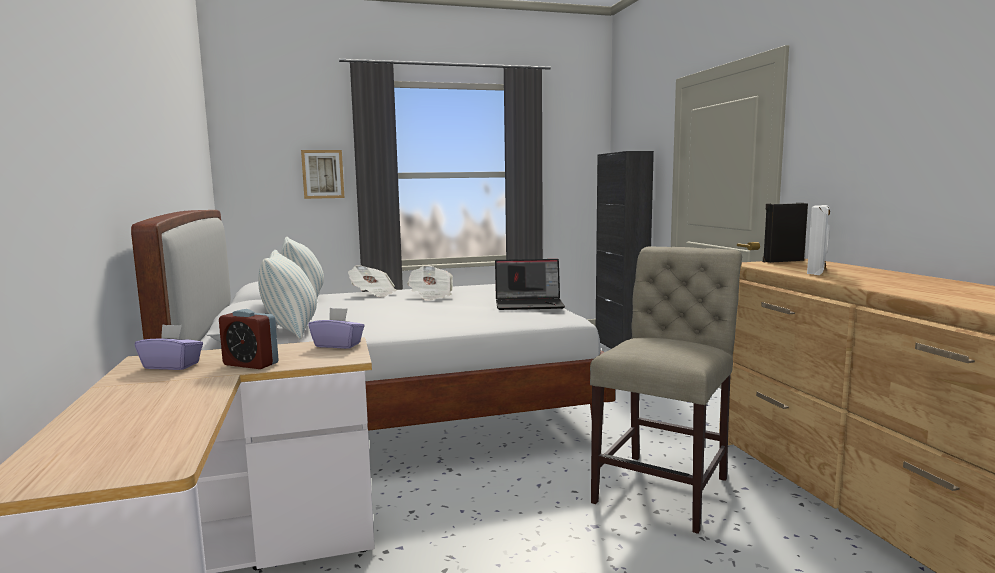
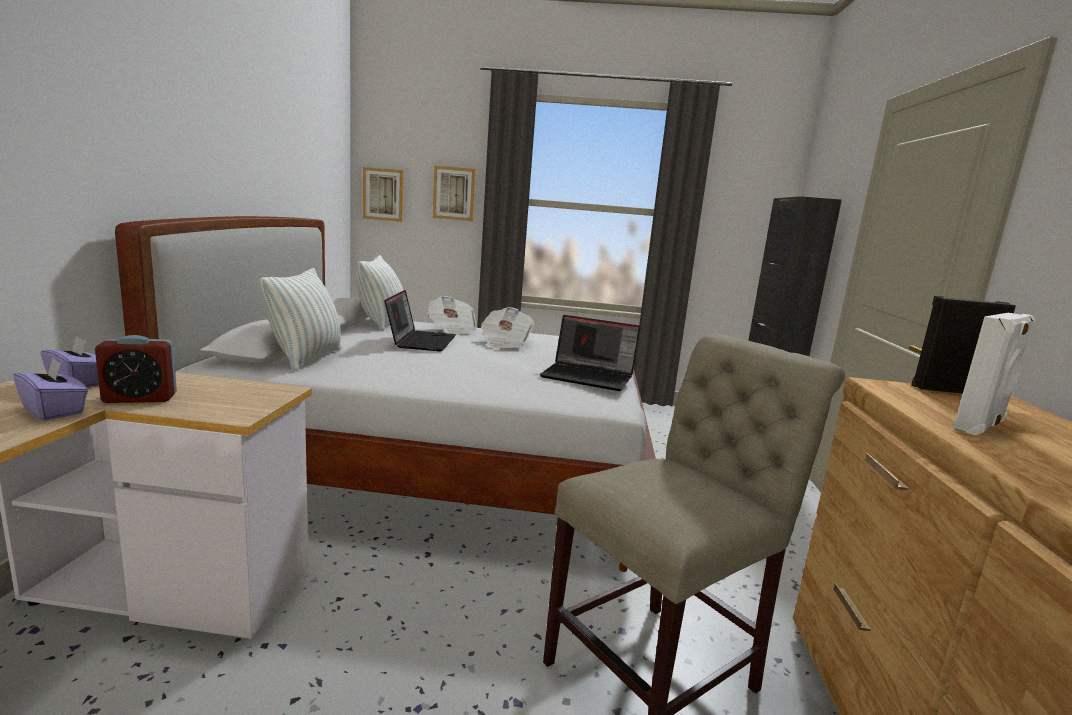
camera: 20 degrees right, 5 degrees up
(250, 181) = (383, 194): none -> picture
(250, 364) = (140, 398): alarm clock -> alarm clock turned 60 degrees counterclockwise
(338, 345) = (265, 392): purple tissue box -> purple tissue box (55, 410)
(364, 305) = (421, 341): none -> laptop

